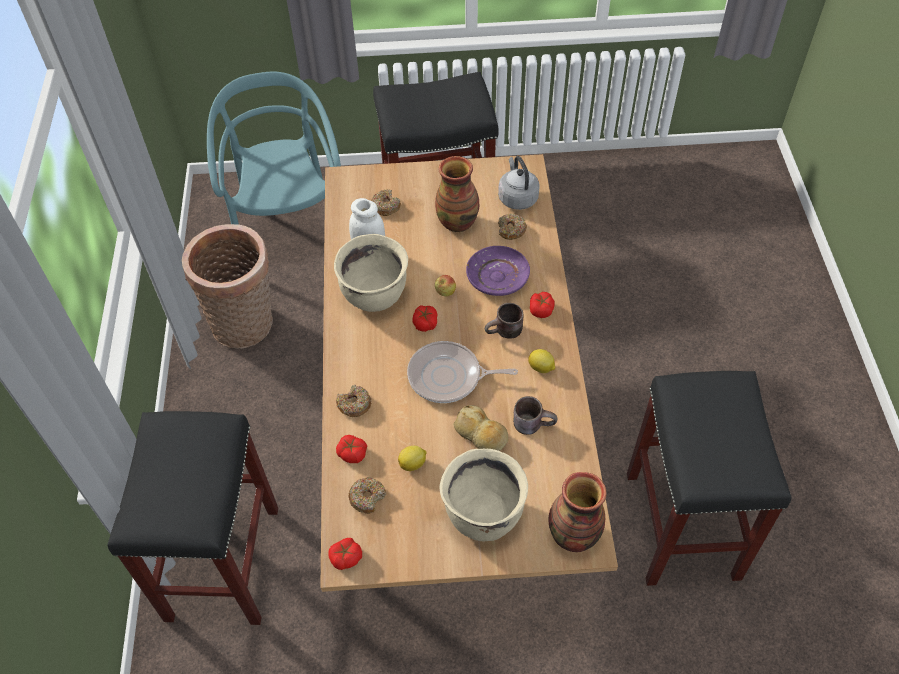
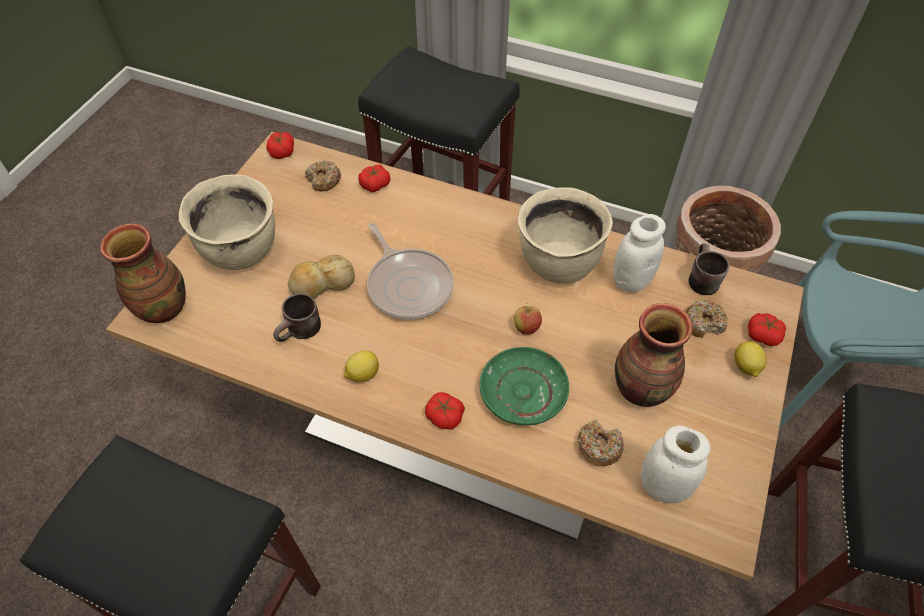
camera: 115 degrees right, 0 degrees up
(354, 405) = (426, 202): donut -> none
(413, 464) = (331, 221): lemon -> lemon (745, 367)
(425, 323) = (493, 292): tomato -> tomato (763, 335)
(448, 377) = (408, 285): frying pan -> frying pan turned 120 degrees clockwise
(498, 277) = (522, 392): purple plate -> green plate
(505, 333) = (433, 361): brown mug -> brown mug (699, 278)
(517, 197) = (663, 487): grey kettle -> white jar

